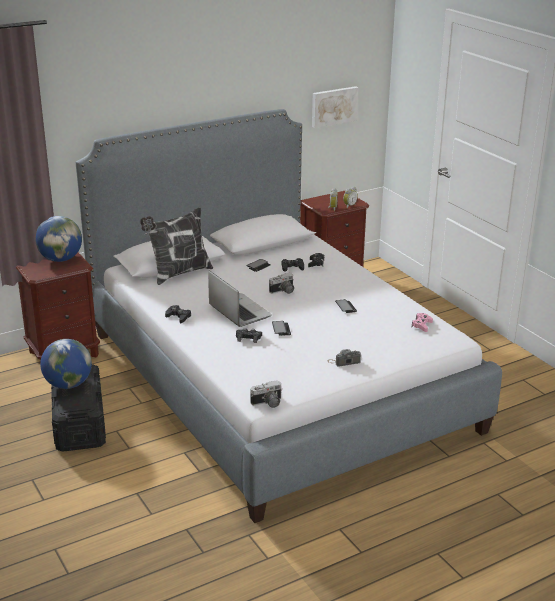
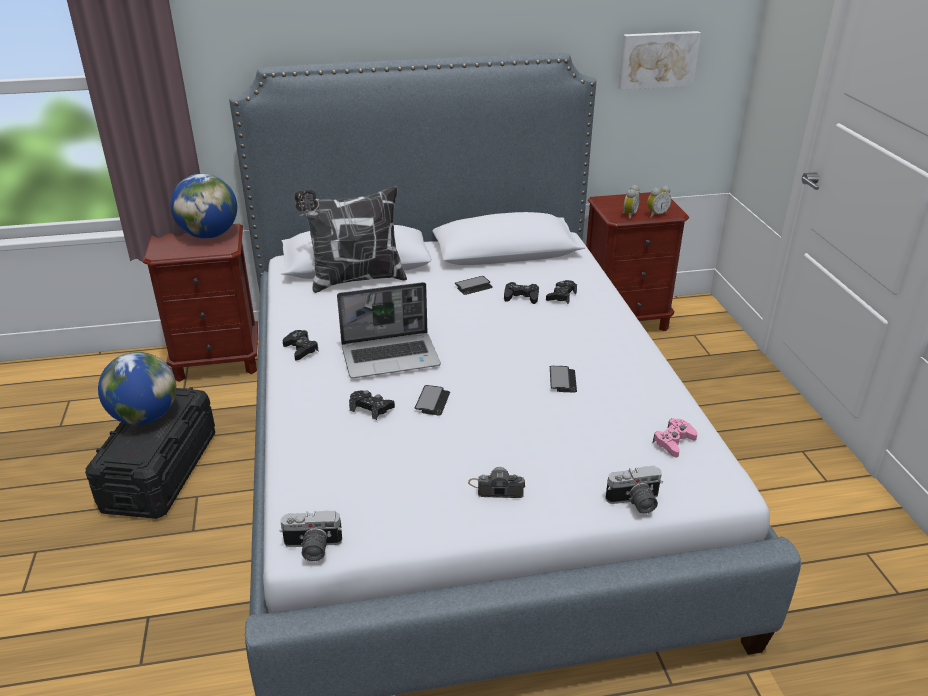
camera: 20 degrees right, 5 degrees up
(238, 311) = (391, 356): laptop -> laptop turned 90 degrees clockwise
(283, 291) = (482, 334): camera -> camera (635, 503)

